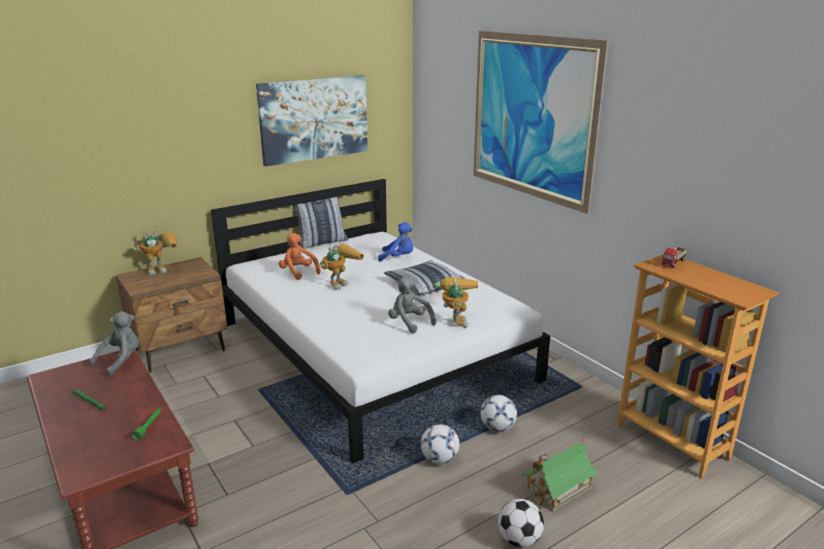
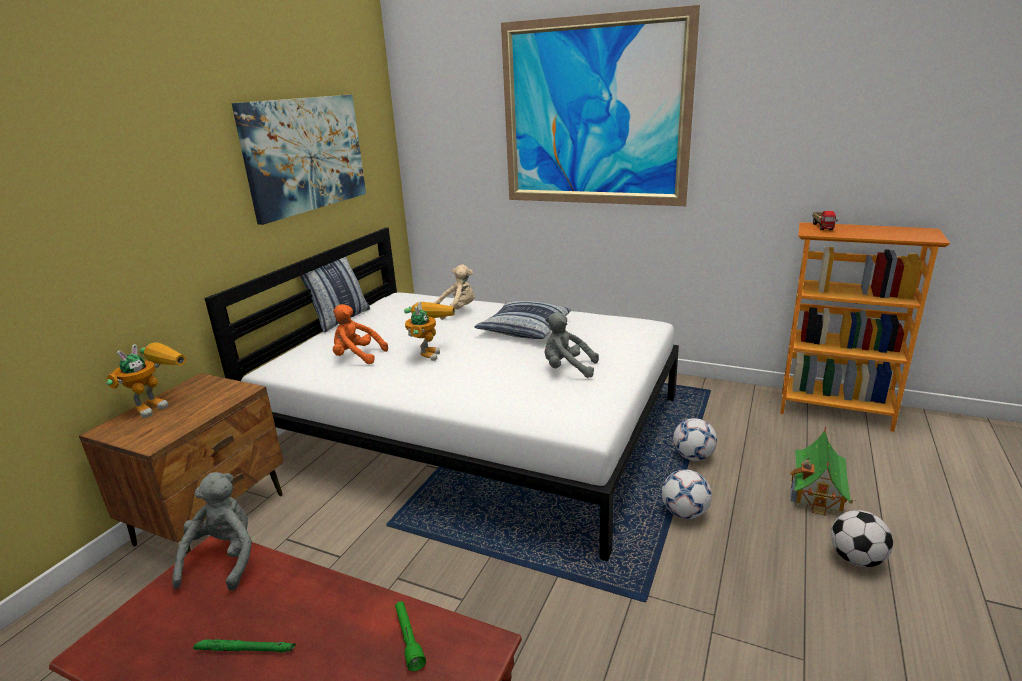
camera: 30 degrees left, 0 degrees up
(398, 258) = (457, 311): blue plush toy -> beige plush toy
(455, 319) = (608, 351): toy robot -> none

